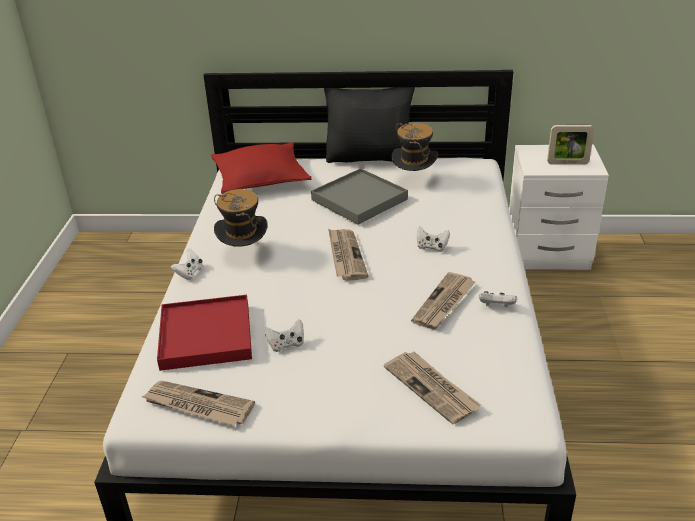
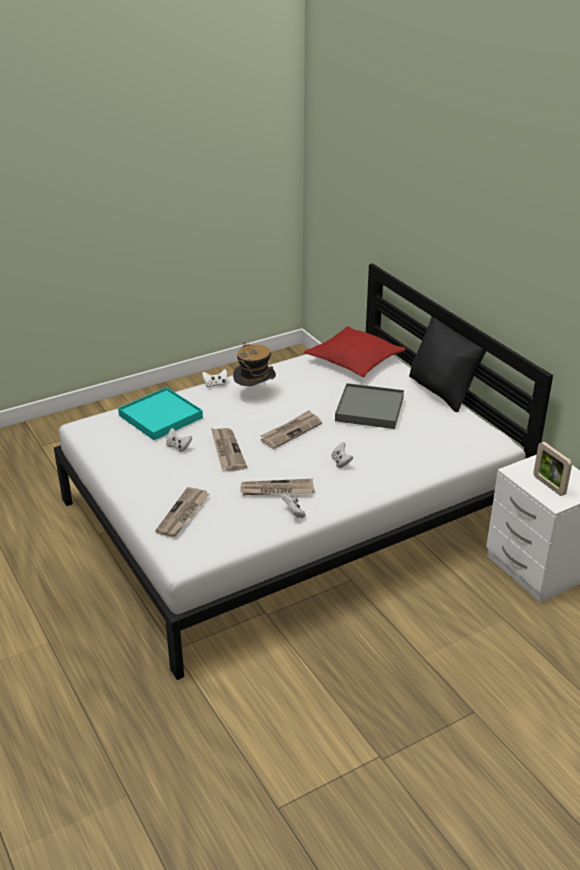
camera: 55 degrees right, 0 degrees up
(197, 406) = (102, 440): newspaper -> newspaper (227, 451)
(205, 336) = (160, 416): red tray -> turquoise tray
(414, 181) = (428, 423): hat -> none

